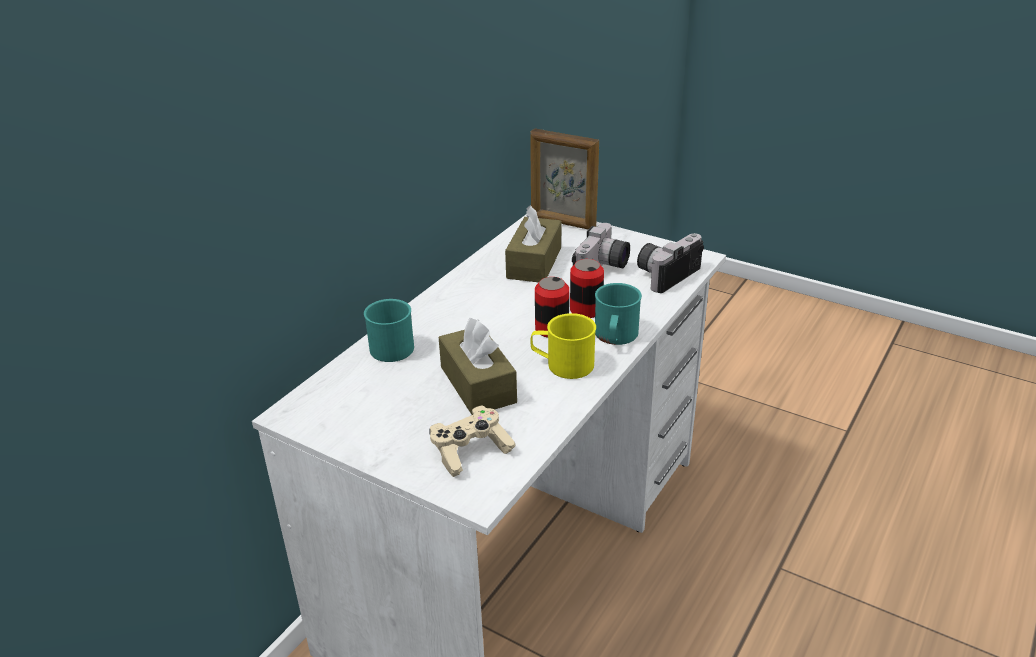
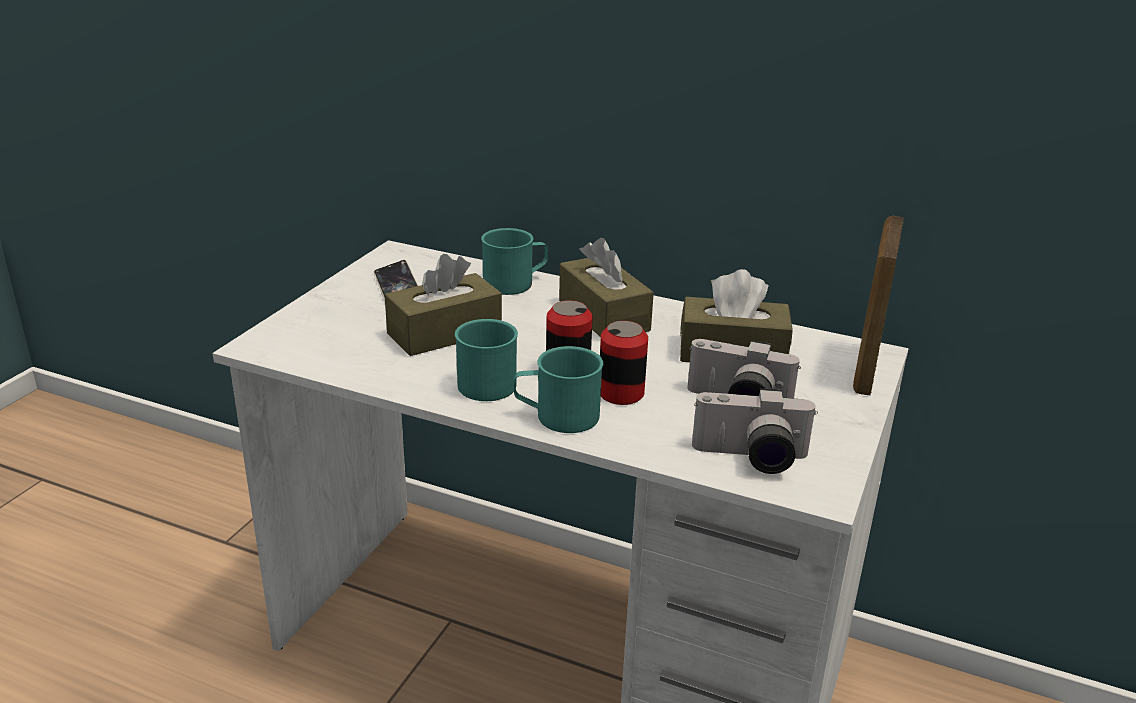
camera: 80 degrees right, 5 degrees down
(373, 412) = (396, 286): none -> phone
(465, 307) = (603, 315): none -> brown tissue box
(470, 451) = (328, 336): beige game controller -> none
(562, 364) = (488, 381): yellow mug -> turquoise mug
(666, 274) = (750, 459): camera -> camera turned 150 degrees clockwise

